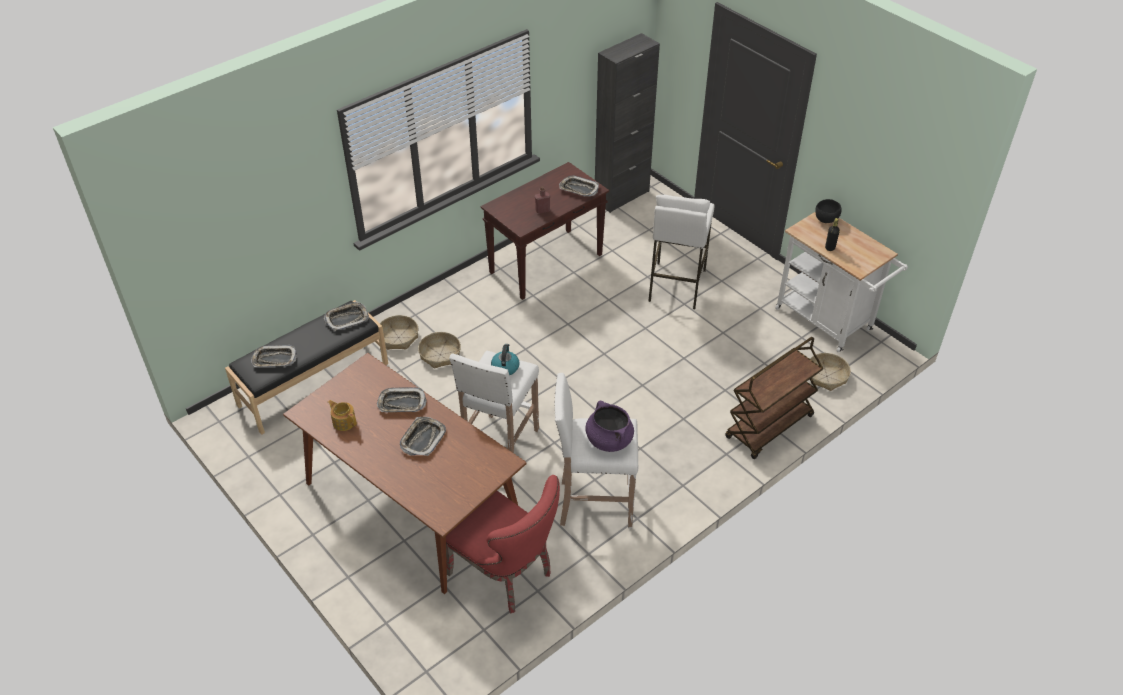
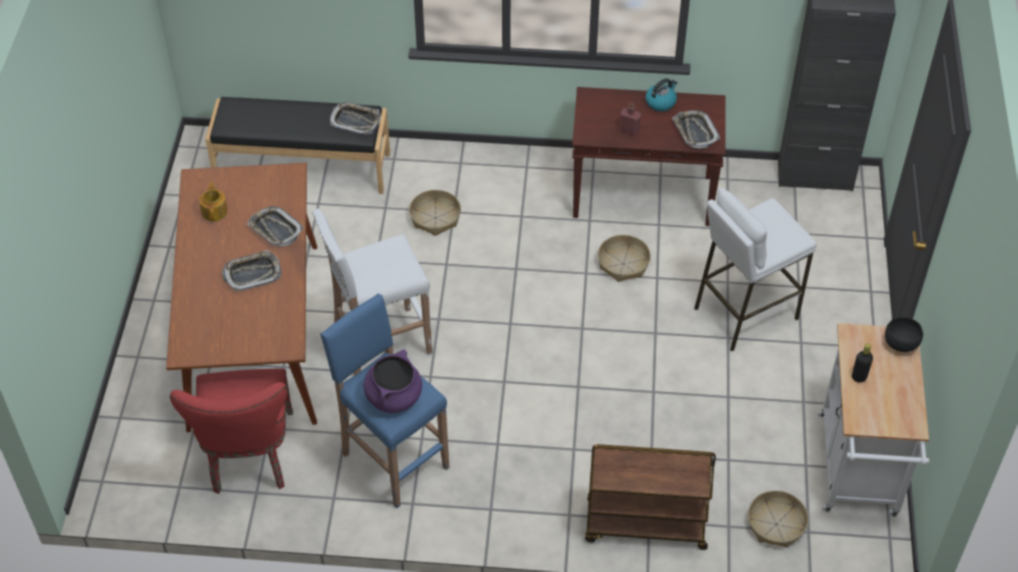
camera: 45 degrees right, 5 degrees up
(274, 359) = (257, 118): tray -> none
(398, 338) = (420, 175): basket -> basket (623, 264)
(505, 367) = (396, 261): kettle -> kettle (660, 102)
(594, 504) = (393, 459): white stool -> blue stool

